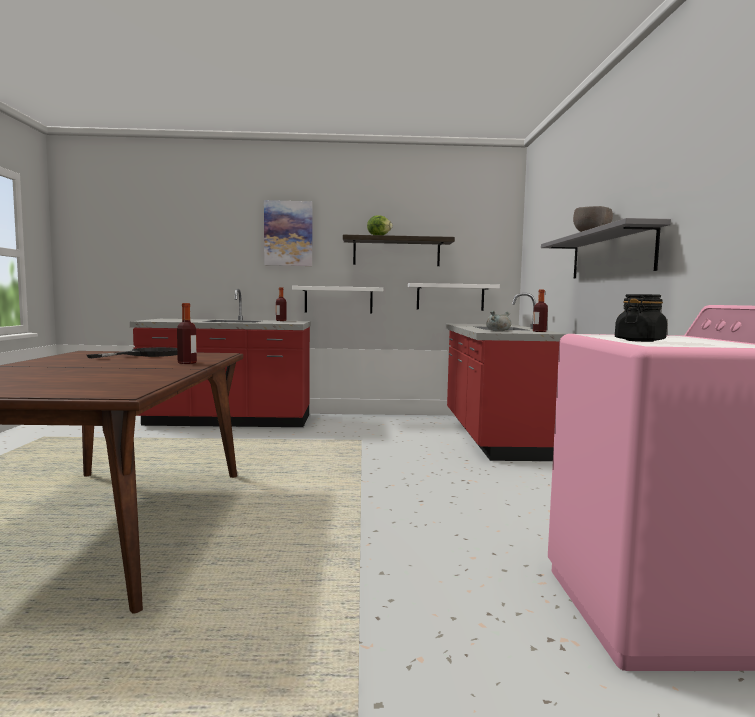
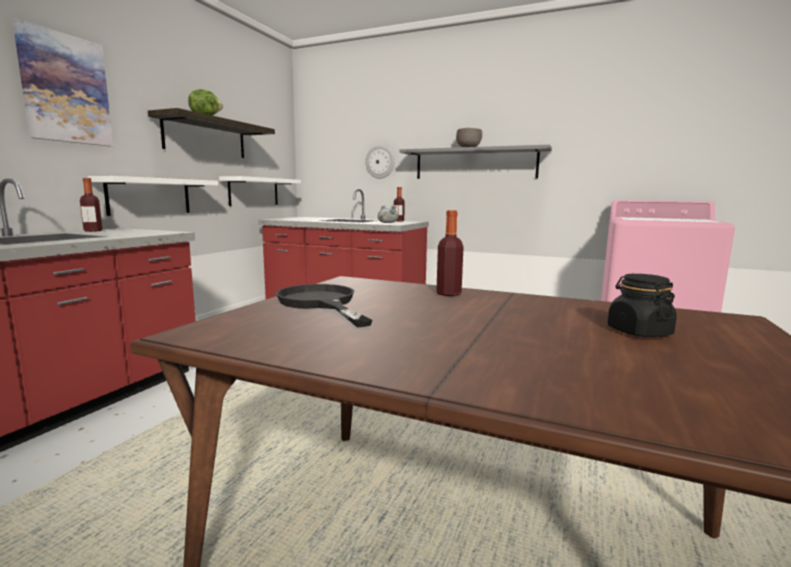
camera: 65 degrees left, 5 degrees up
(556, 260) = (380, 162): none -> wall clock
(639, 340) = (682, 220): black jar -> black jar (638, 332)

